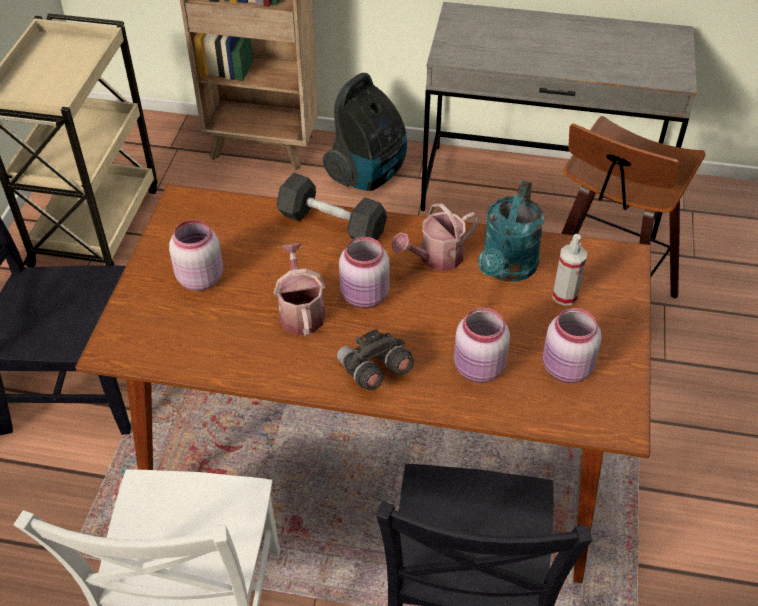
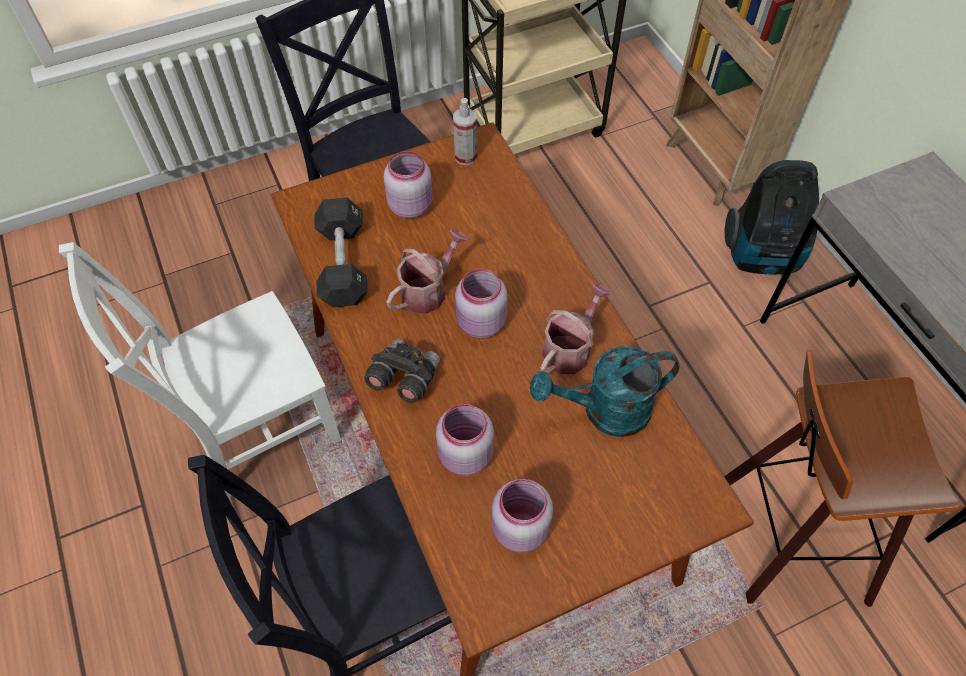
camera: 55 degrees right, 10 degrees up
(332, 224) = (544, 251): black dumbbell -> black dumbbell (343, 264)
(436, 258) = (570, 349): watering can -> watering can turned 105 degrees clockwise
(565, 296) = (612, 479): spray bottle -> spray bottle (465, 157)

